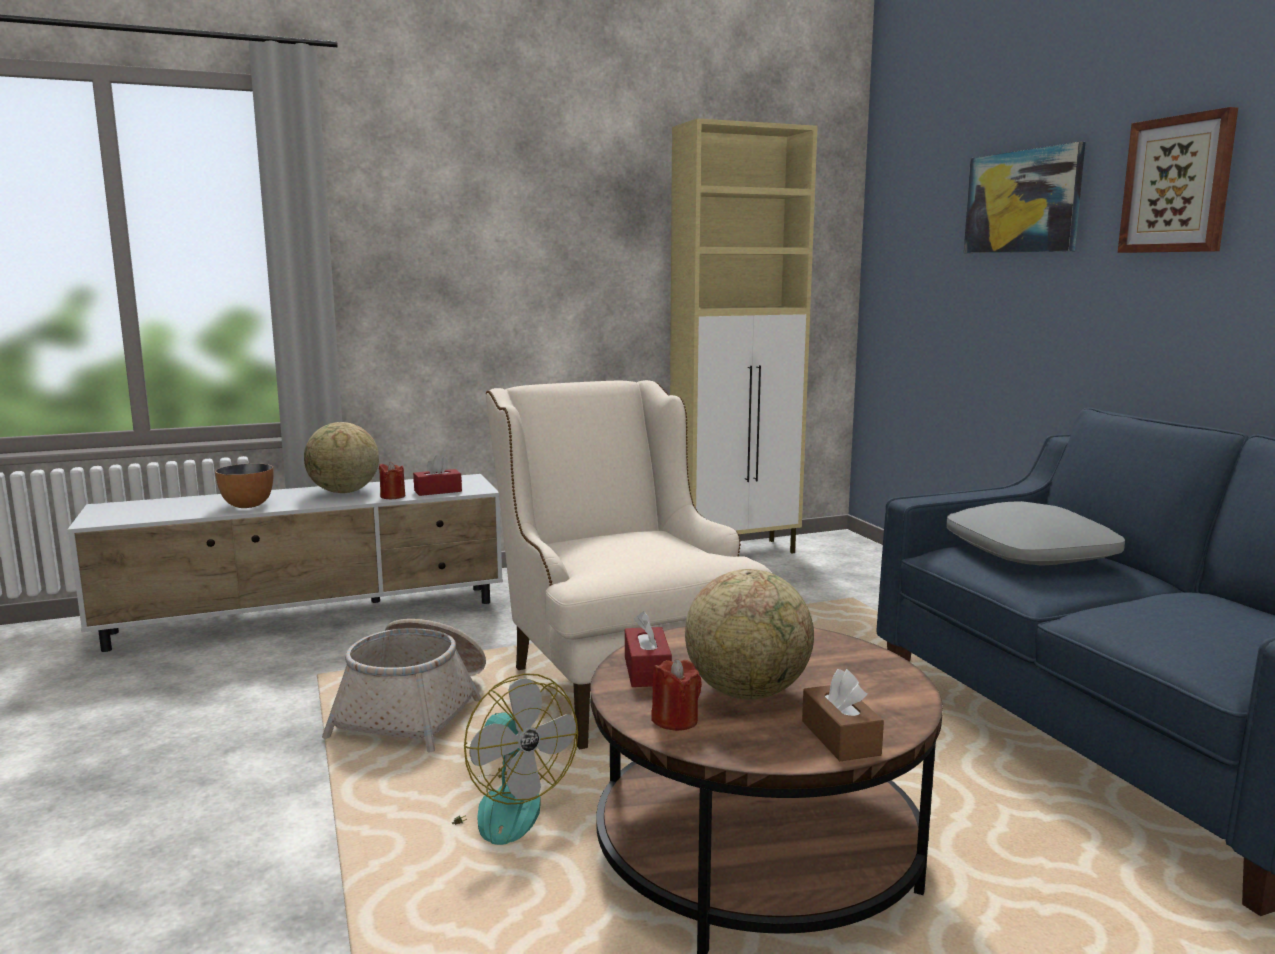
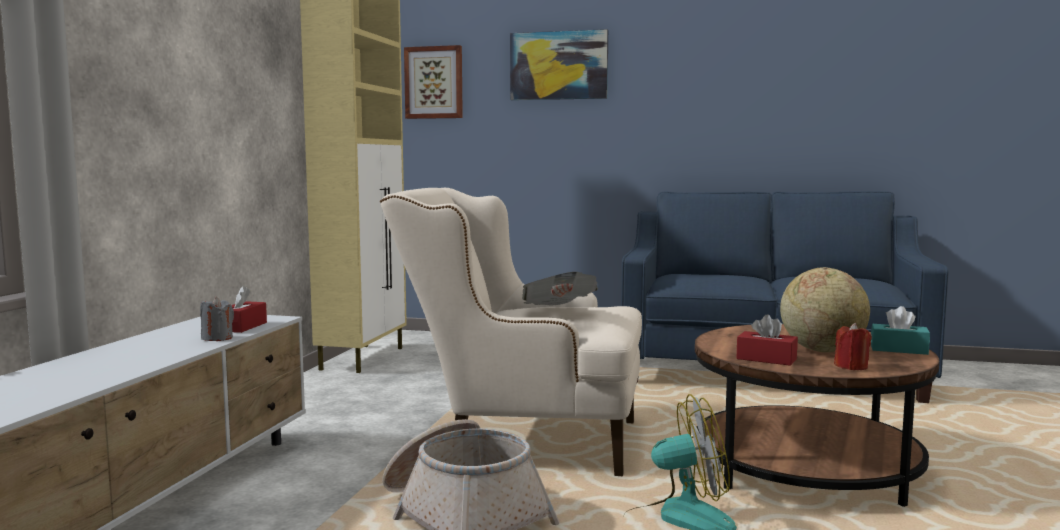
camera: 55 degrees left, 5 degrees down
(248, 505) = (81, 379): bowl -> none
(343, 492) = (144, 348): globe -> none
(392, 496) = (217, 338): red candle -> grey candle
(621, 545) = (559, 312): none -> newspaper
(840, 738) = (899, 349): brown tissue box -> turquoise tissue box
(1030, 554) = (701, 277): grey pillow -> none
(1178, 185) = (679, 60): picture -> picture (434, 82)

